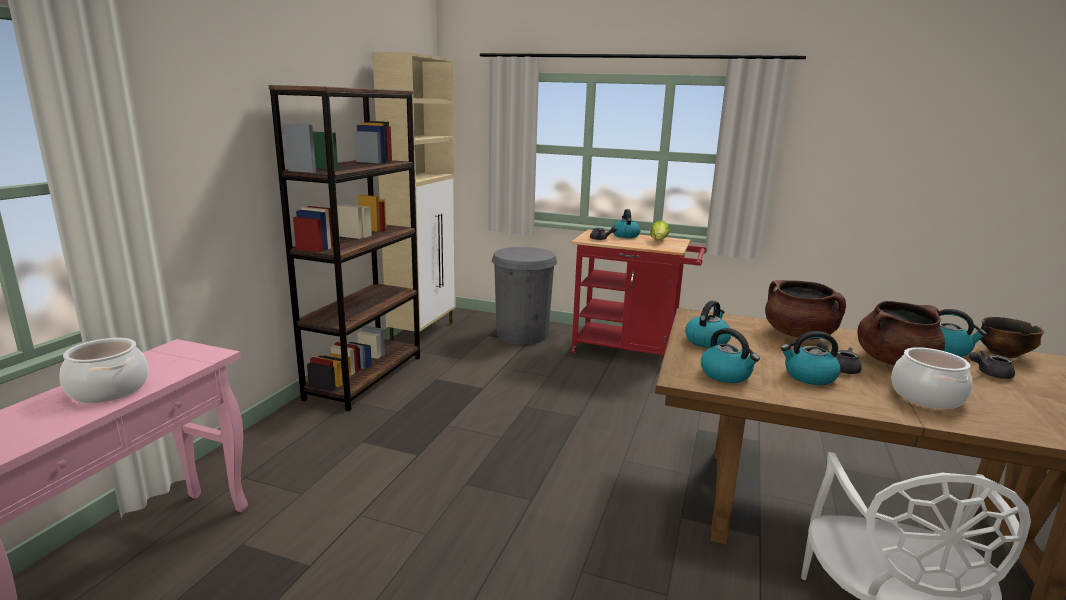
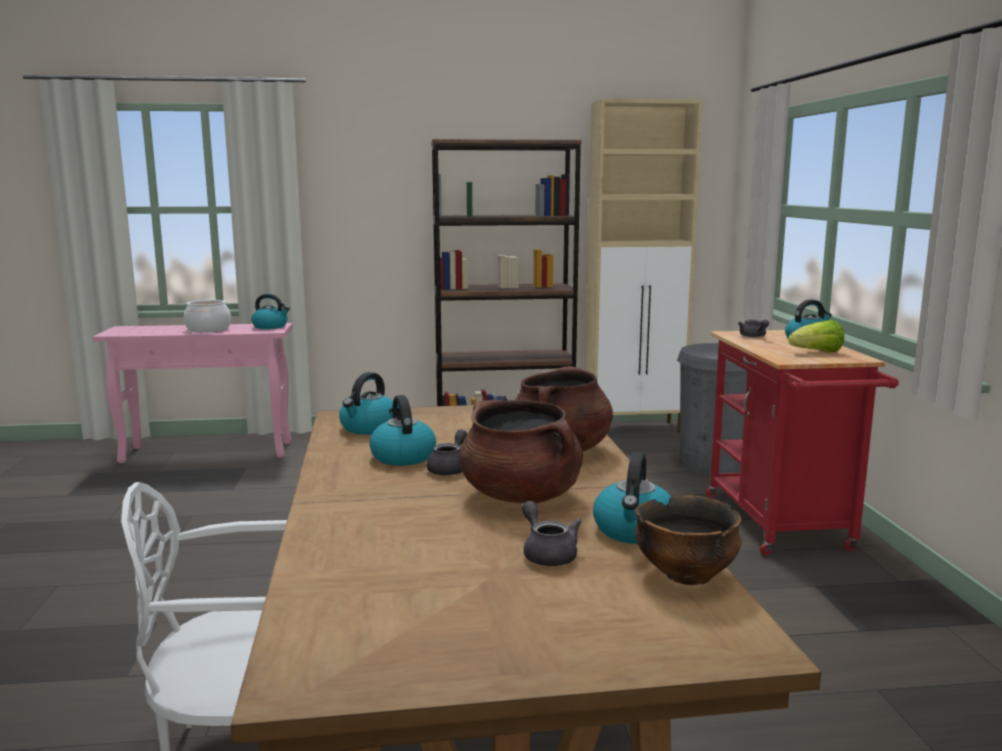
camera: 65 degrees right, 5 degrees down
(707, 341) = (467, 417): kettle -> kettle (271, 326)
(926, 396) = (396, 508): cooking pot -> none

